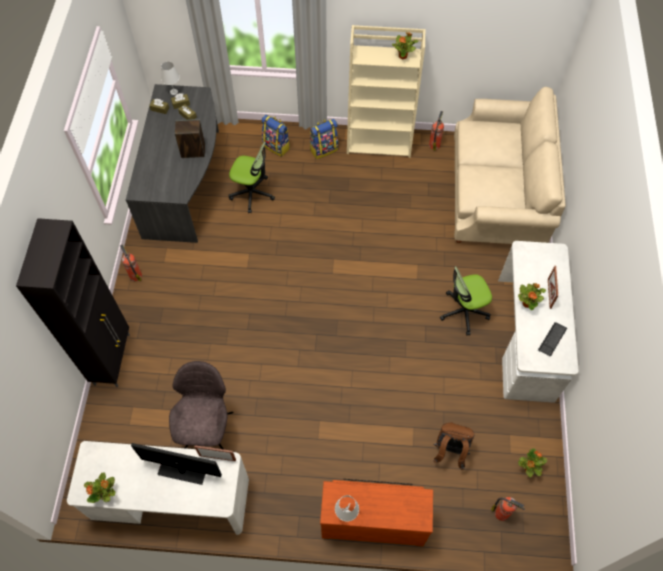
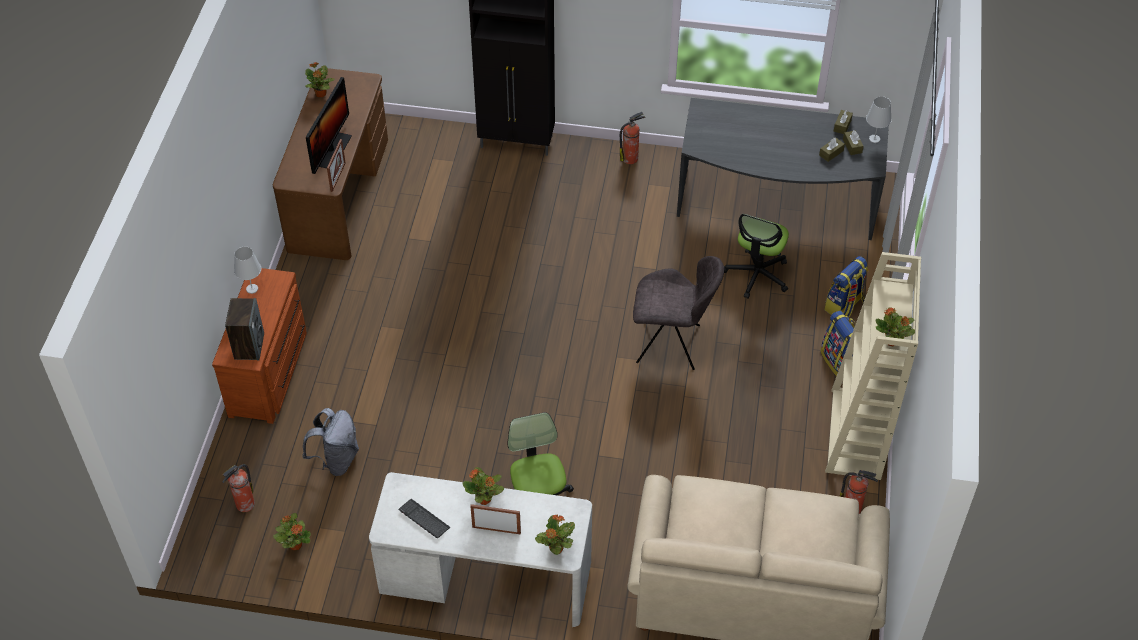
camera: 95 degrees right, 10 degrees down
(171, 499) = (338, 194): white desk -> brown desk
(193, 151) = (768, 158): speaker -> speaker (249, 346)
(208, 430) = (412, 225): grey chair -> grey chair (671, 344)
(449, 451) = (336, 460): brown backpack -> grey backpack
(554, 258) = (555, 548): none -> potted plant

